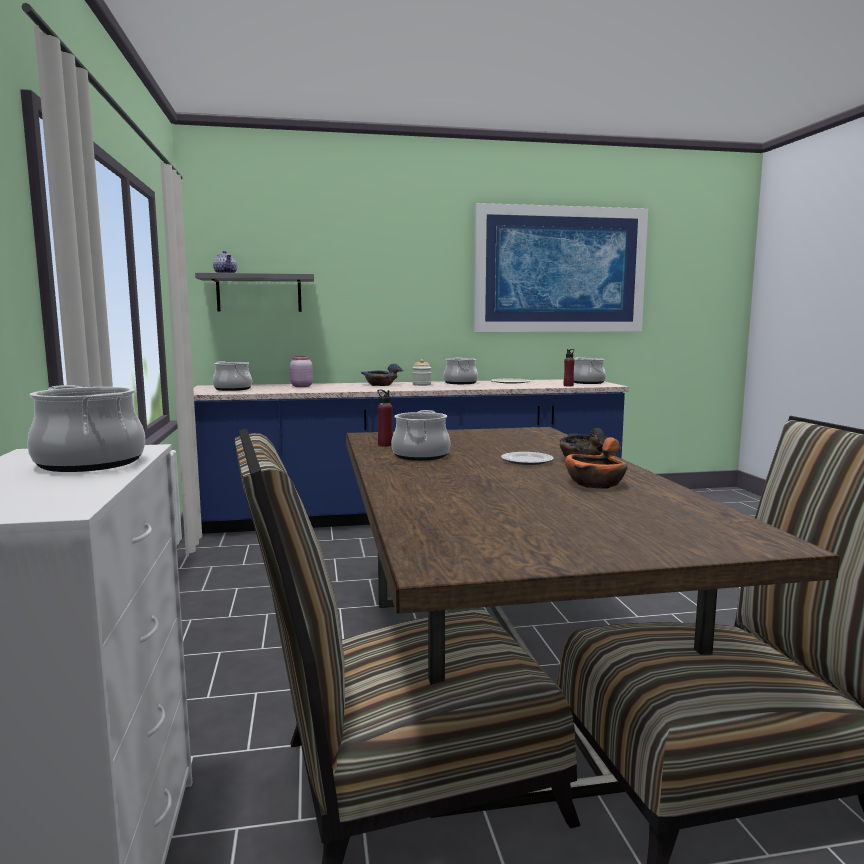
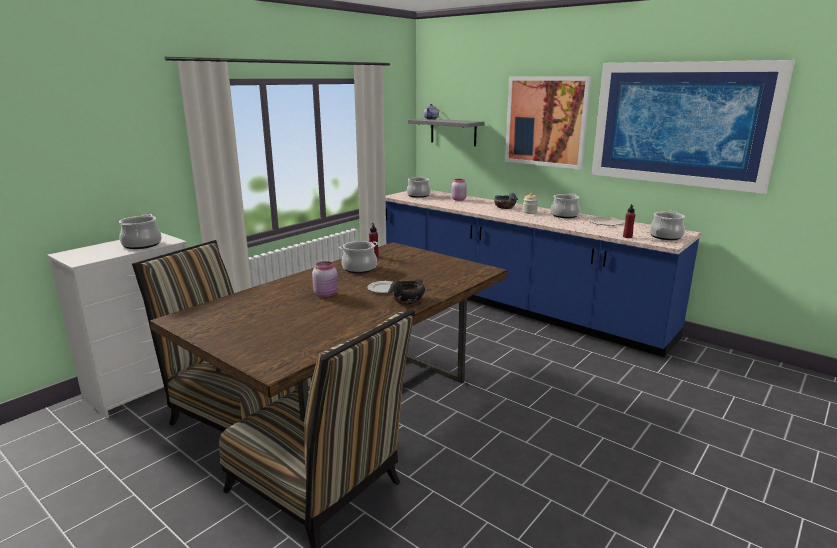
camera: 50 degrees right, 10 degrees up
(406, 273) = (546, 121): none -> picture
(497, 480) = (326, 294): none -> pink jar
(596, 484) = (350, 313): orange bowl -> none

